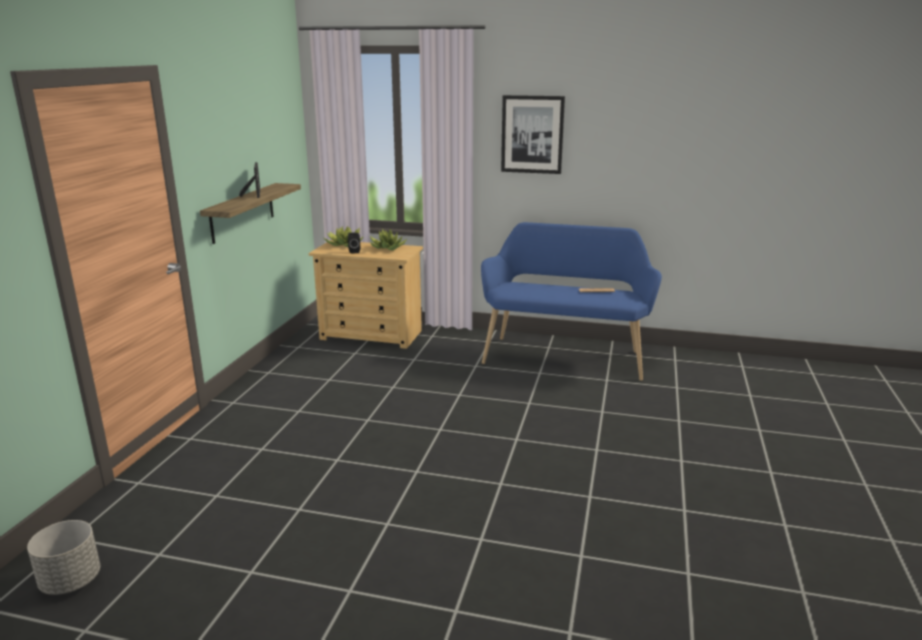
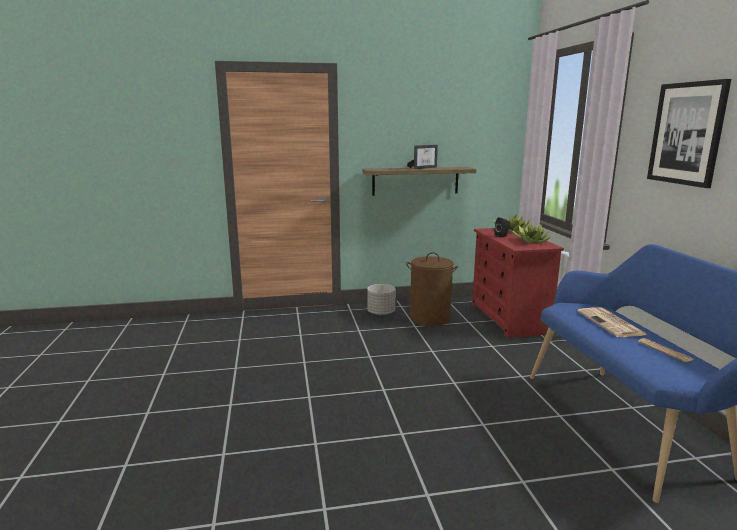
camera: 65 degrees right, 5 degrees down
(71, 581) = (149, 333): grey planter -> grey planter (381, 313)
(321, 367) = (429, 318): none -> brown laundry basket
(371, 335) = (509, 318): beige dresser -> red dresser
(546, 288) = (611, 323): none -> newspaper

